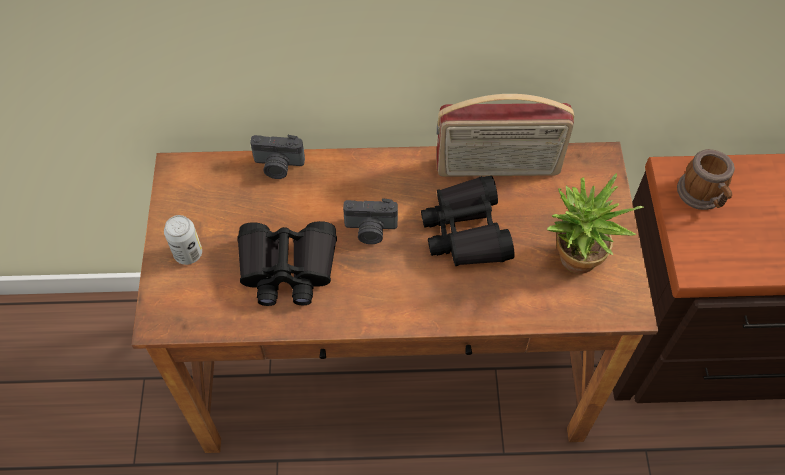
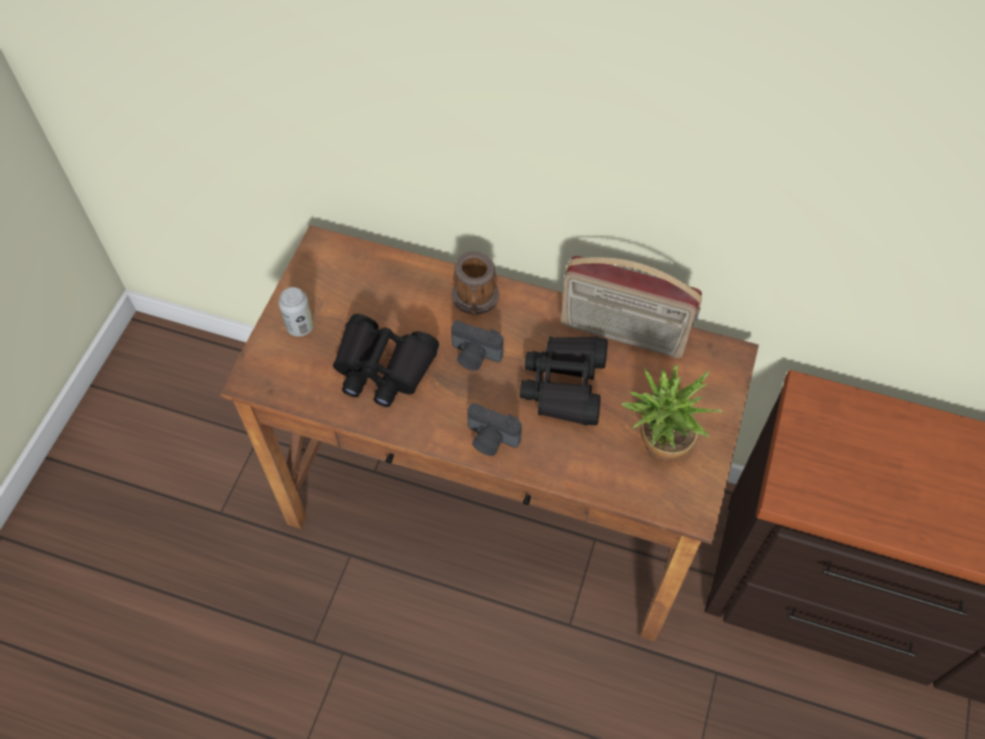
camera: 20 degrees right, 0 degrees up
(278, 166) = (414, 270): camera -> camera (490, 440)
(703, 196) = (828, 425): mug -> mug (475, 300)

